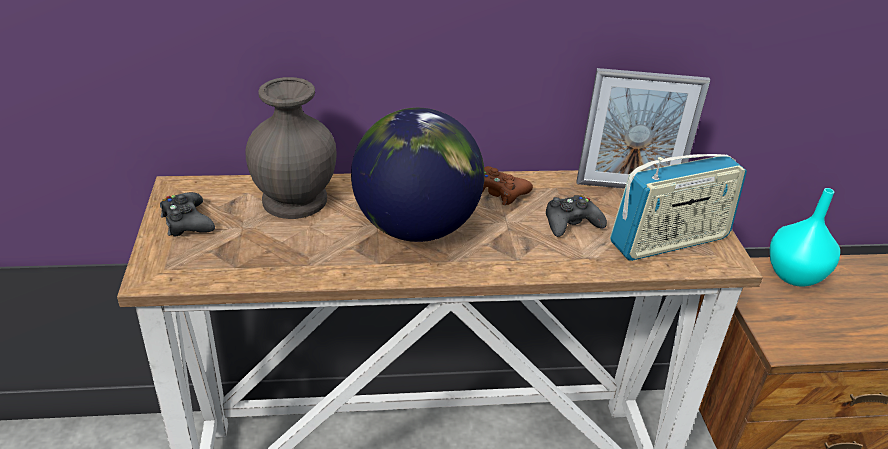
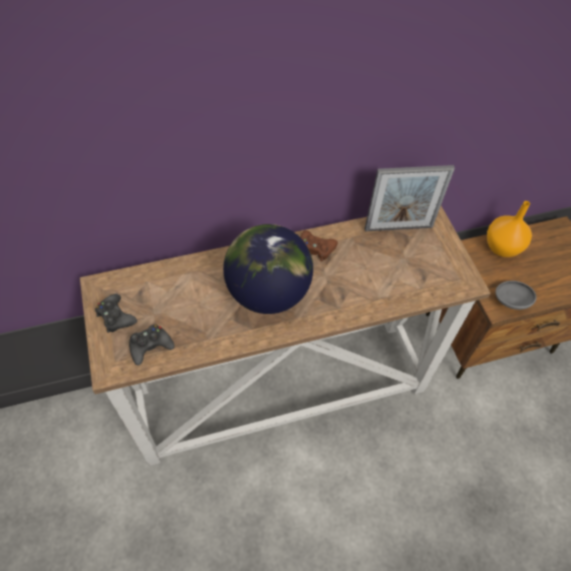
camera: 10 degrees left, 20 degrees up
(296, 199) = (183, 281): grey vase -> none
(571, 223) = (367, 269): black game controller -> black game controller (150, 346)
(669, 241) = (431, 273): radio -> none
(795, 276) = (502, 248): turquoise vase -> orange vase
(804, 341) = (510, 301): none -> grey bowl

